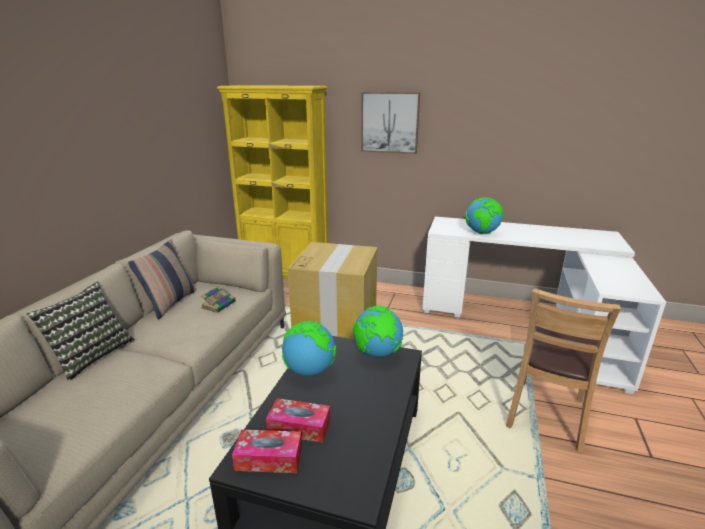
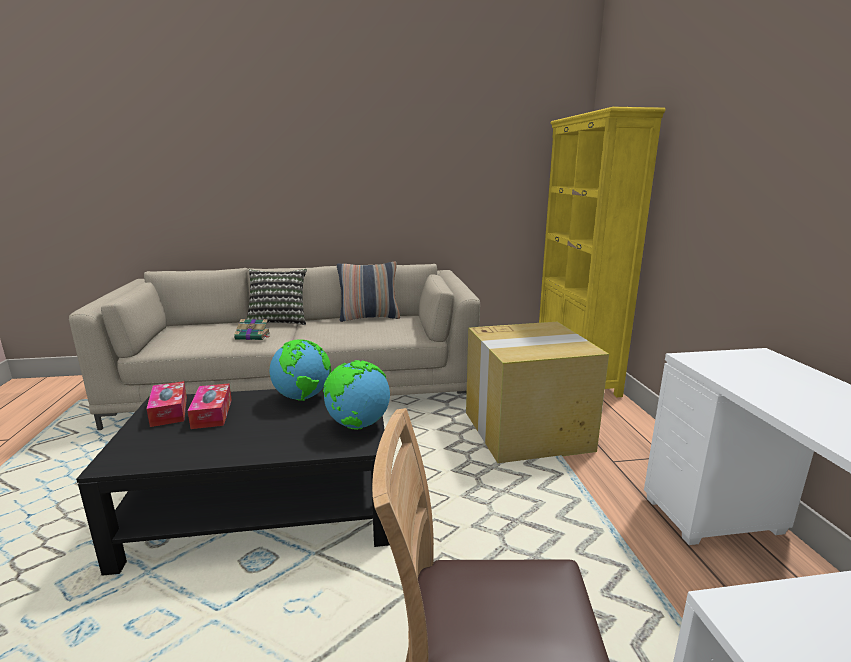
camera: 65 degrees right, 5 degrees down
(219, 304) = (382, 331): book -> book (253, 336)
(390, 122) = (732, 160): picture -> none
(482, 233) = (766, 393): globe -> none

